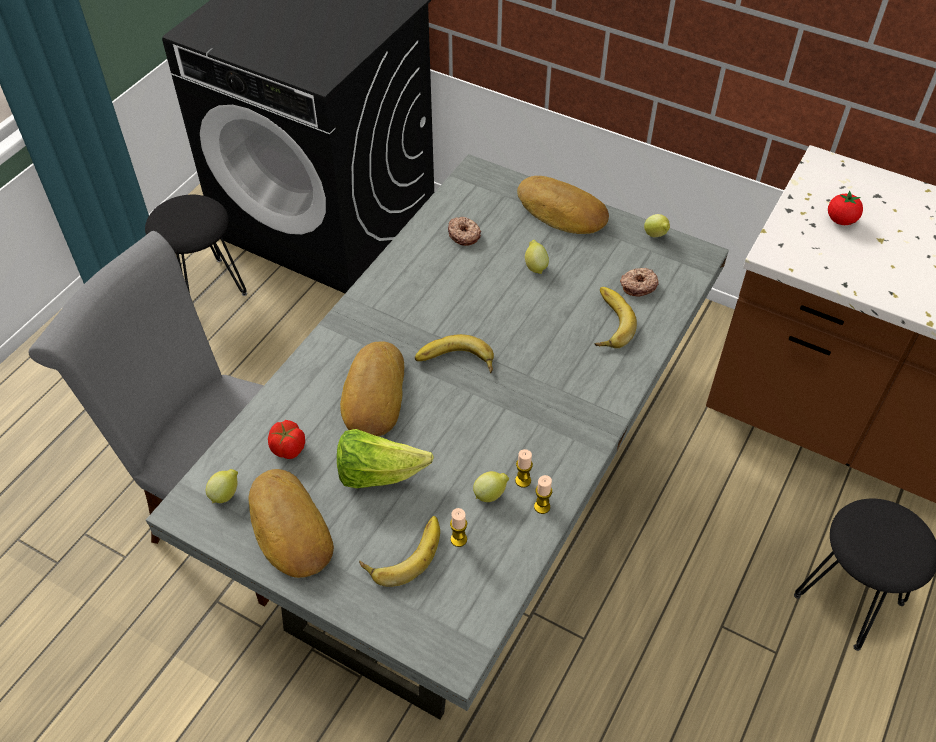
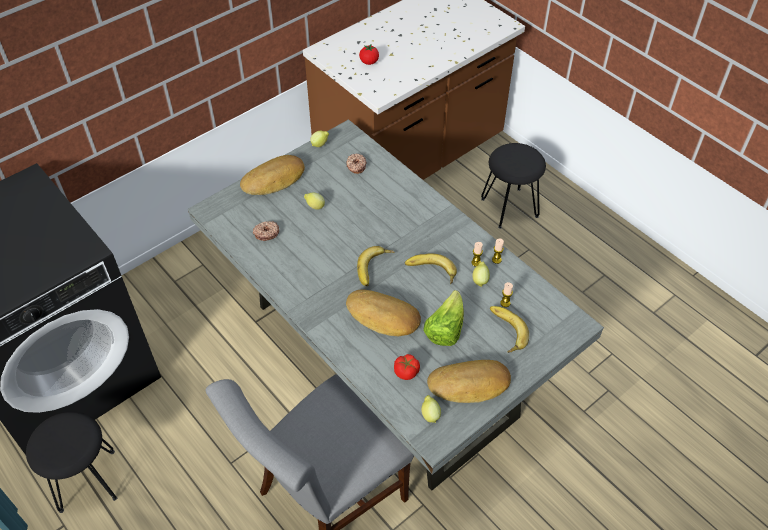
camera: 70 degrees left, 0 degrees up
(606, 322) = (377, 189): banana -> banana (430, 272)

